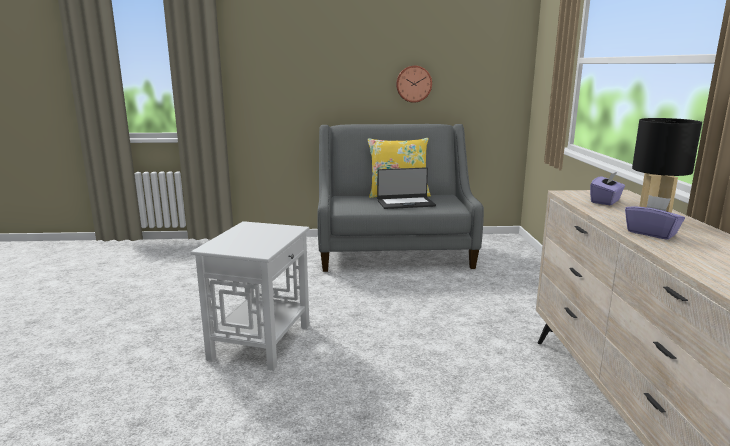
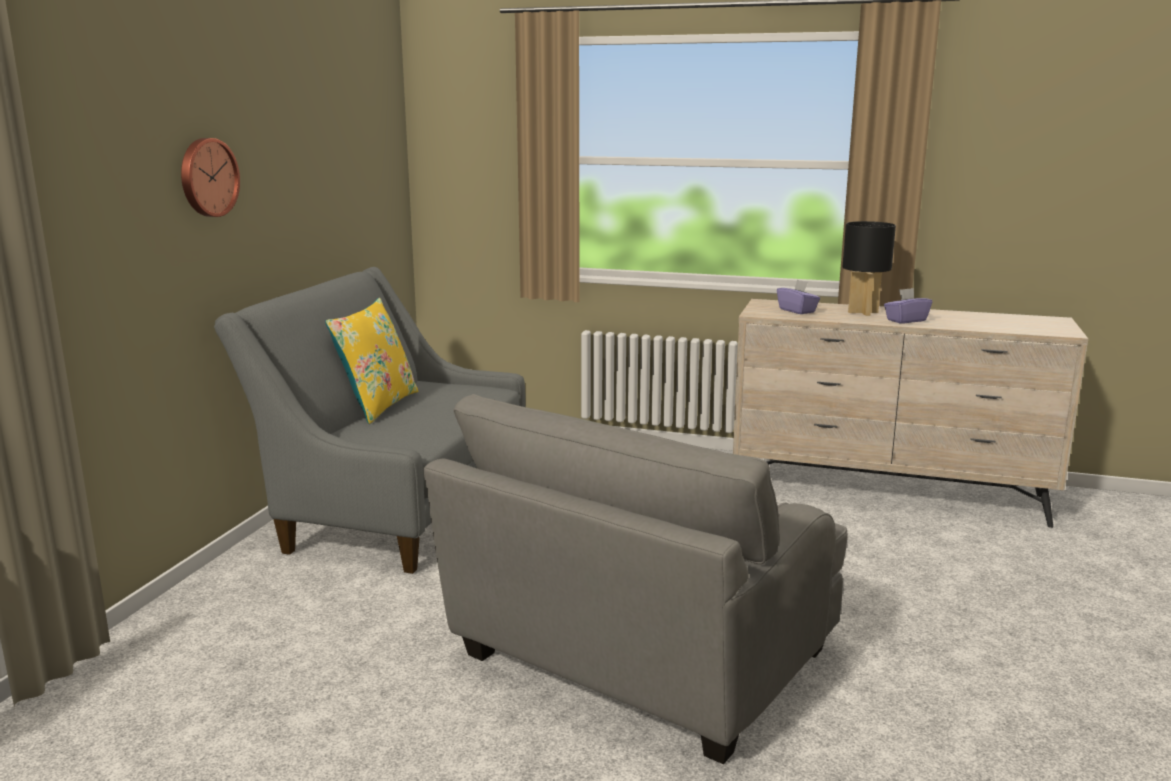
camera: 70 degrees left, 0 degrees up
(261, 341) = (639, 657): white side table -> grey armchair
(405, 203) = (435, 409): laptop -> none
(413, 84) = (308, 209): wall clock -> wall clock (207, 177)

